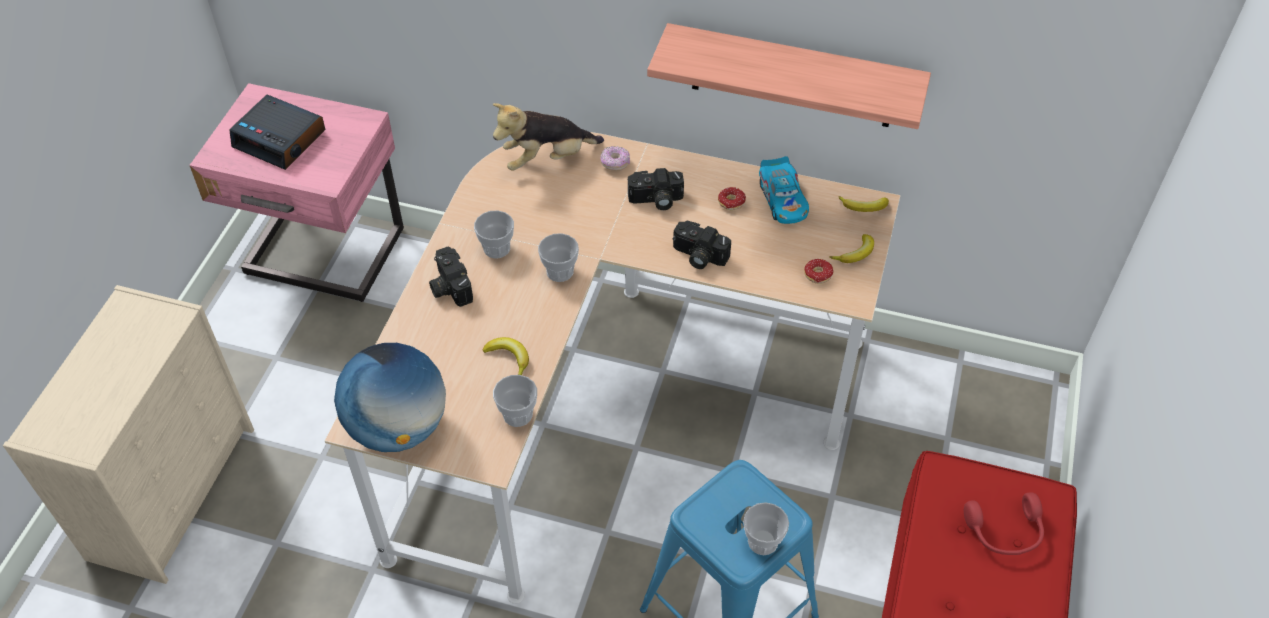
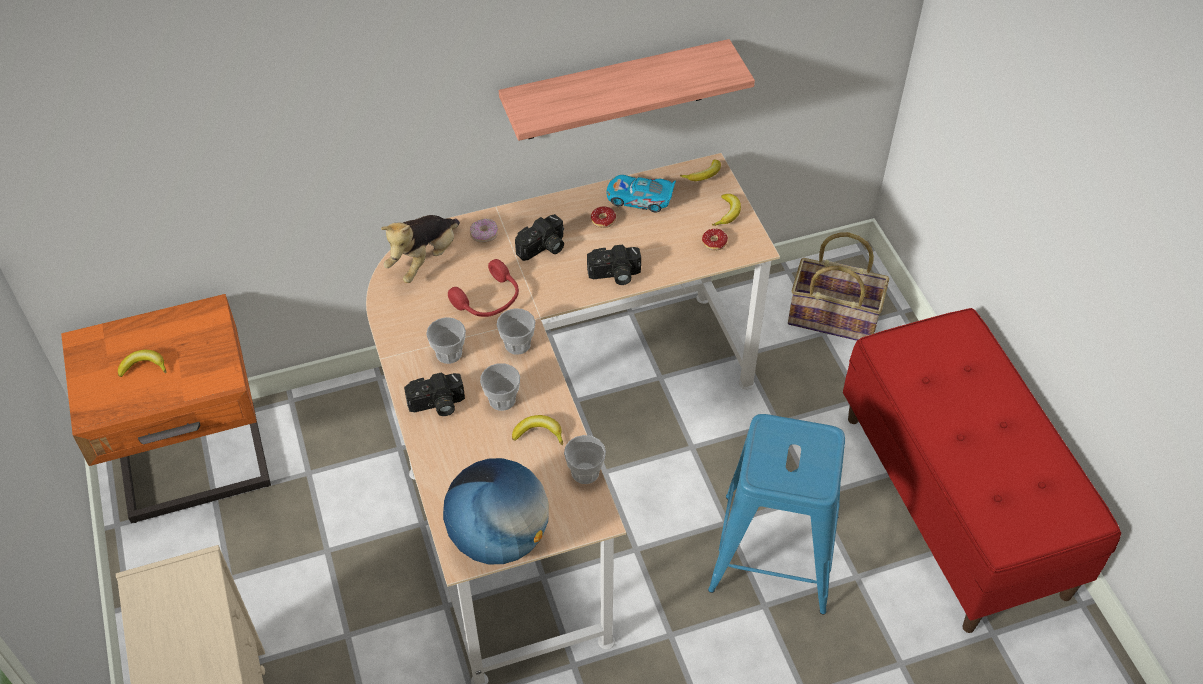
camera: 35 degrees left, 0 degrees up
(281, 139) = (144, 367): alarm clock -> banana
(324, 255) = (196, 466): pink nightstand -> orange nightstand
(449, 286) = (437, 405): camera -> camera turned 45 degrees counterclockwise
(763, 541) = (822, 464): cup -> cup (502, 400)
(783, 199) = (640, 199): toy car -> toy car turned 150 degrees clockwise
(972, 429) = (834, 317): none -> basket
(1005, 532) = (955, 365): red headphones -> red headphones (489, 300)

